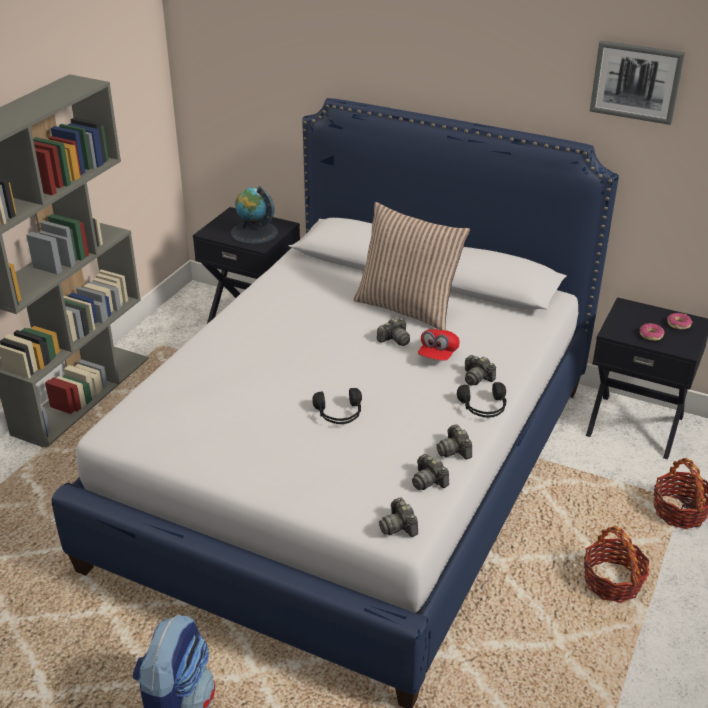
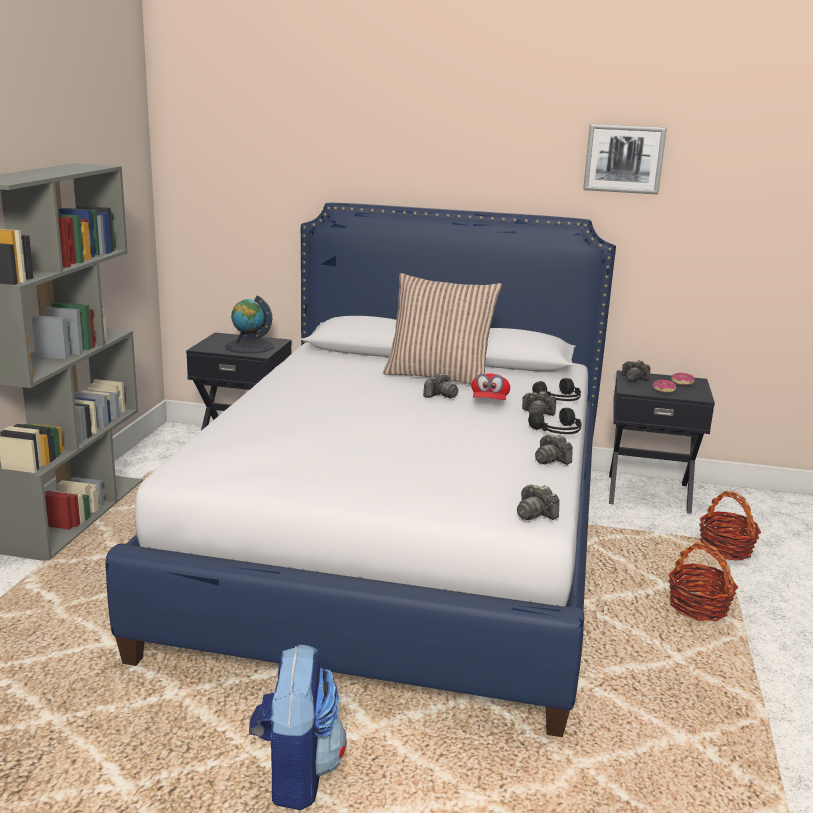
camera: 15 degrees left, 15 degrees down
(339, 414) = (419, 444): black headphones -> black headphones (559, 399)
(428, 481) = (541, 481): camera -> camera (633, 379)

